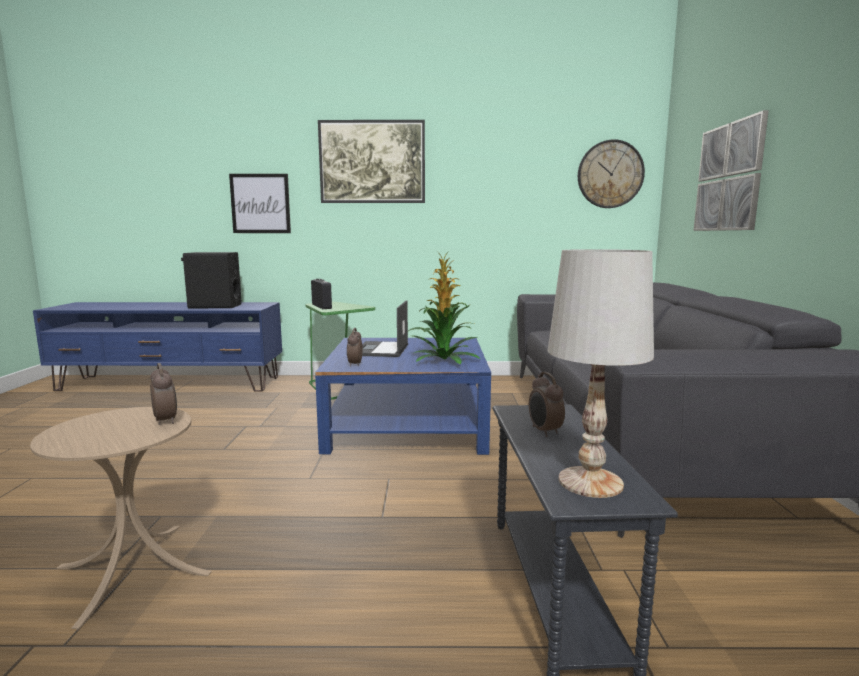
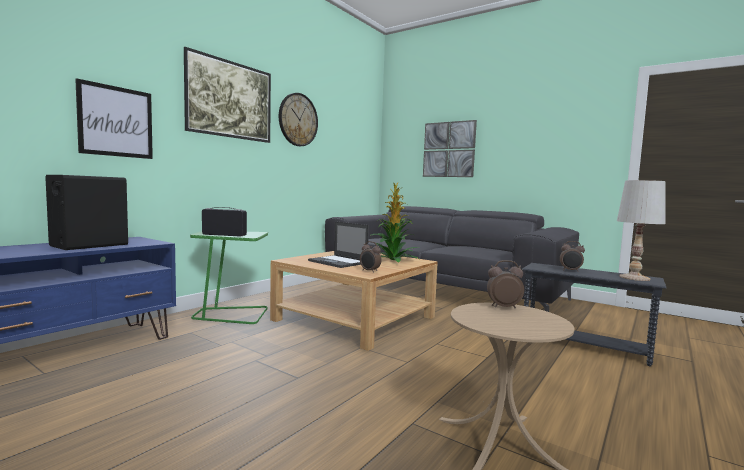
camera: 55 degrees left, 5 degrees down
(407, 423) = (355, 318): blue coffee table -> beige coffee table
(610, 174) = (362, 138): wall clock -> wall clock (298, 120)

